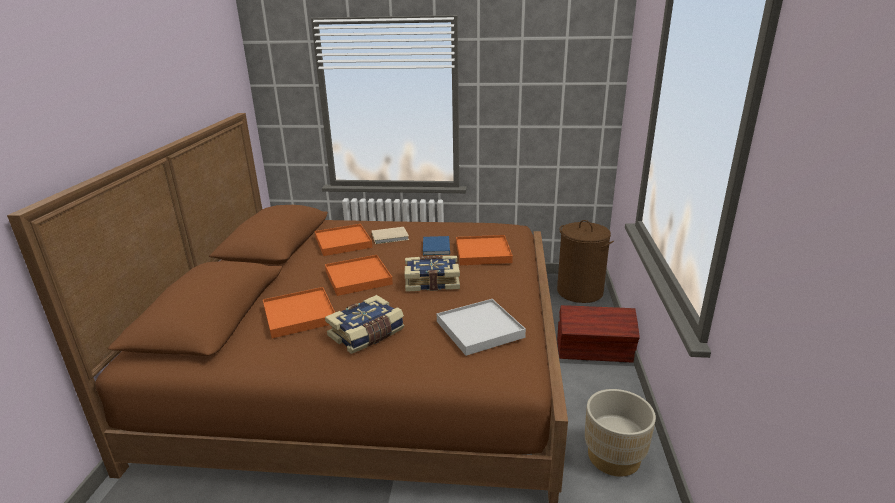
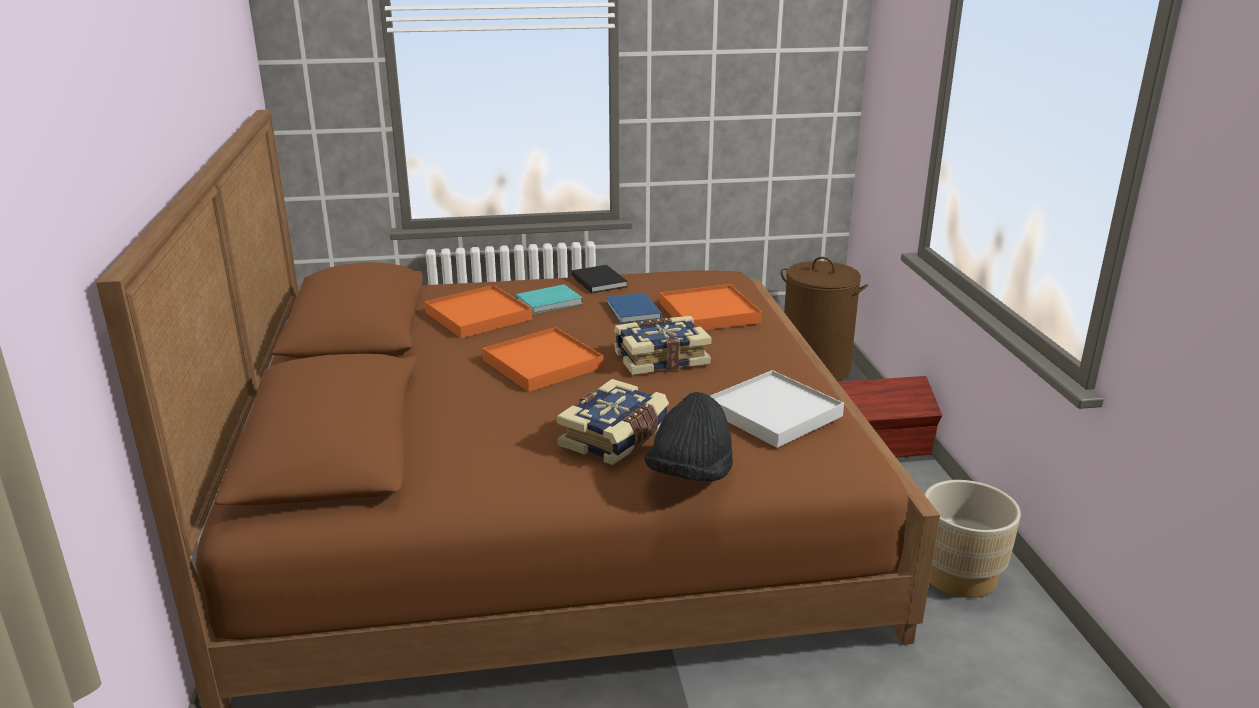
camera: 15 degrees left, 0 degrees up
(299, 315) = (489, 424): orange tray -> none
(391, 237) = (551, 302): beige book -> turquoise book
(396, 368) = (690, 475): none -> black hat
(429, 225) = (599, 281): none -> black book

